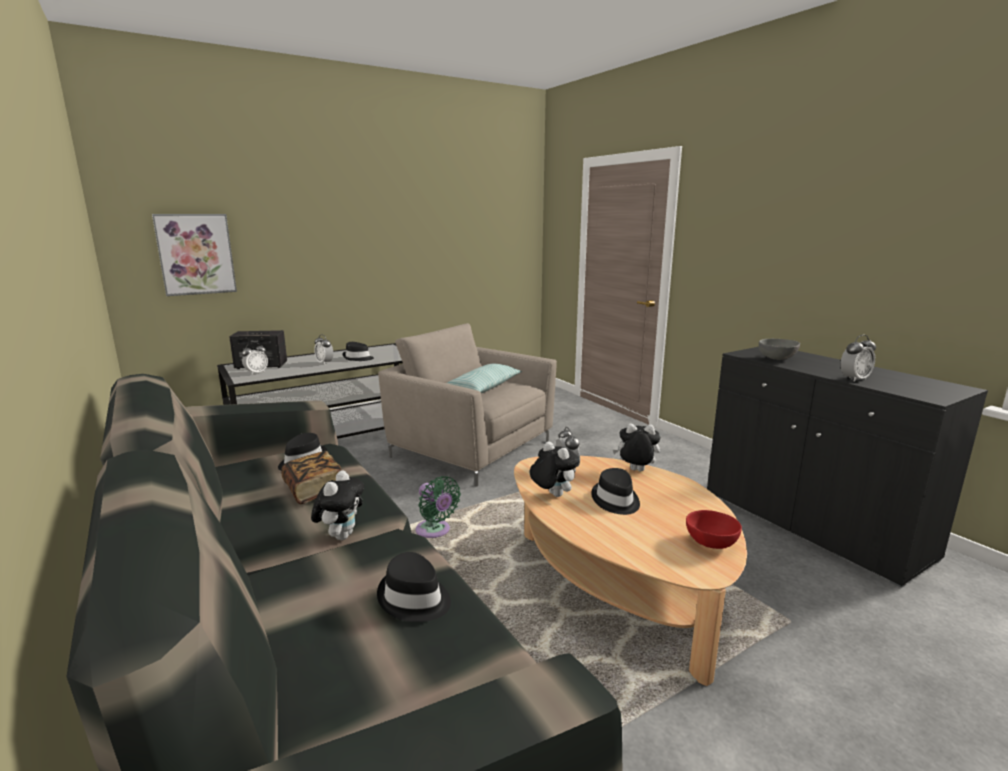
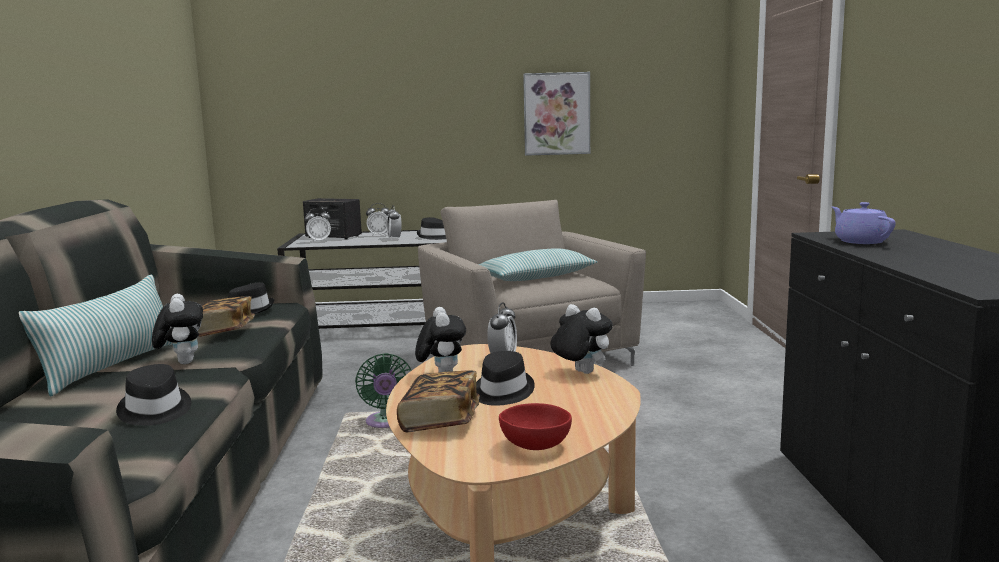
camera: 30 degrees right, 5 degrees down
(196, 254) = (287, 115): picture -> picture (556, 114)
(271, 558) = (111, 366): none -> pillow
(341, 535) = (182, 362): plush toy -> plush toy turned 60 degrees counterclockwise
(618, 538) = (440, 420): none -> book
(777, 359) = (860, 241): grey bowl -> purple teapot
(854, 379) = (917, 265): alarm clock -> alarm clock (379, 235)

